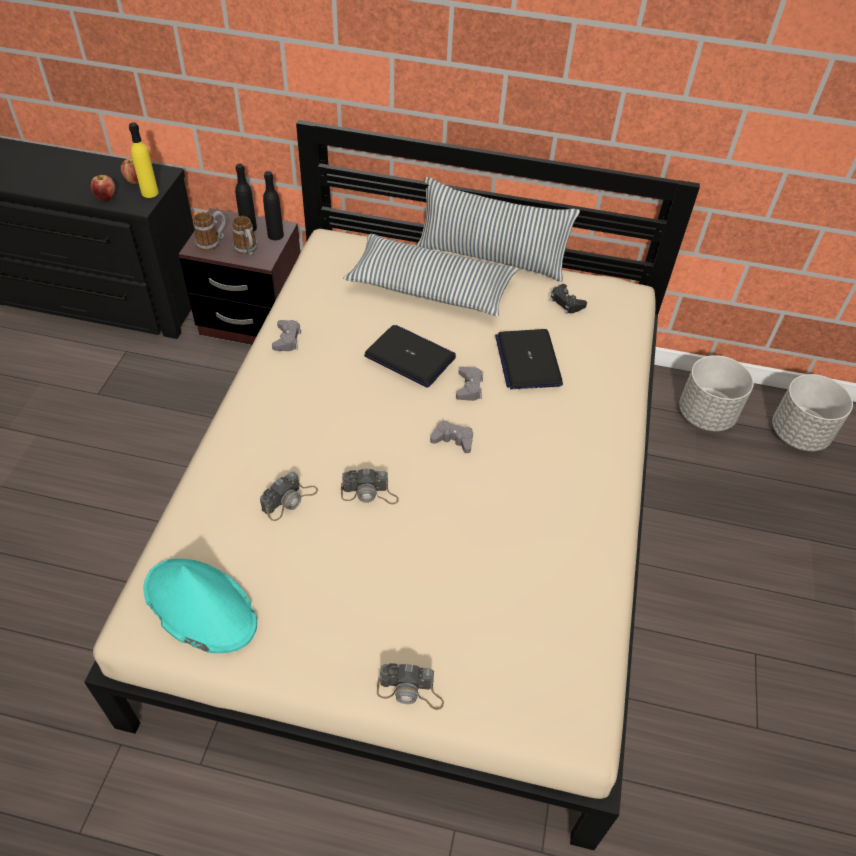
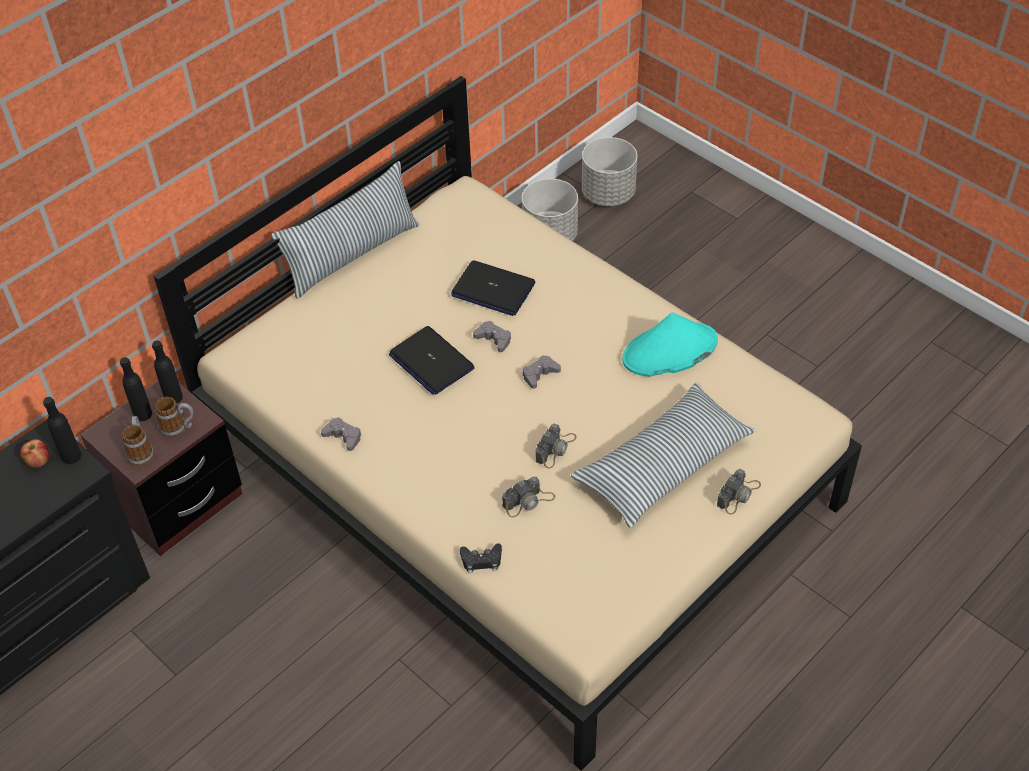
camera: 55 degrees left, 0 degrees up
(106, 198) = (48, 495): apple -> none
(150, 193) = (71, 456): yellow bottle -> black bottle
(199, 606) = (592, 594): turquoise hat -> turquoise hat (669, 351)
(289, 500) = (528, 501): camera -> camera turned 75 degrees clockwise
(410, 357) = (431, 361): laptop -> laptop turned 105 degrees counterclockwise
(430, 288) = (356, 312): pillow -> pillow (663, 465)
(566, 302) = (447, 234): black game controller -> black game controller (481, 561)

